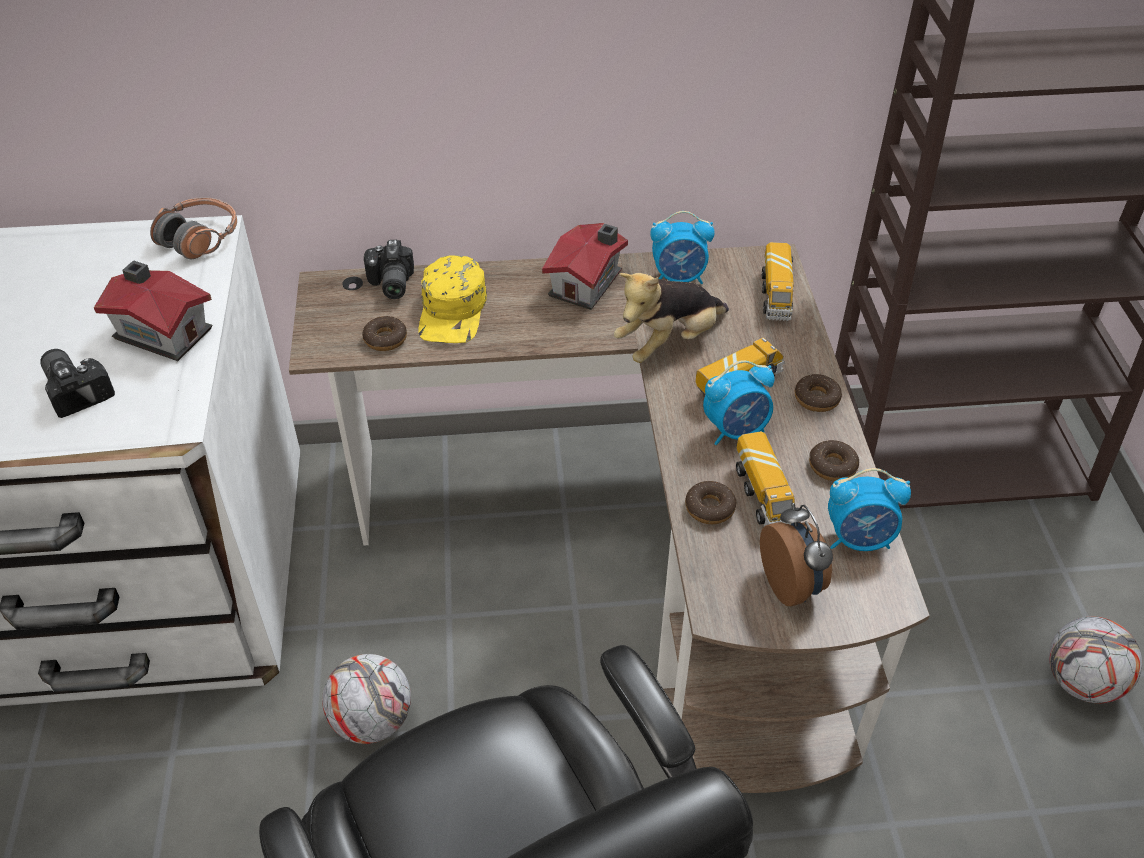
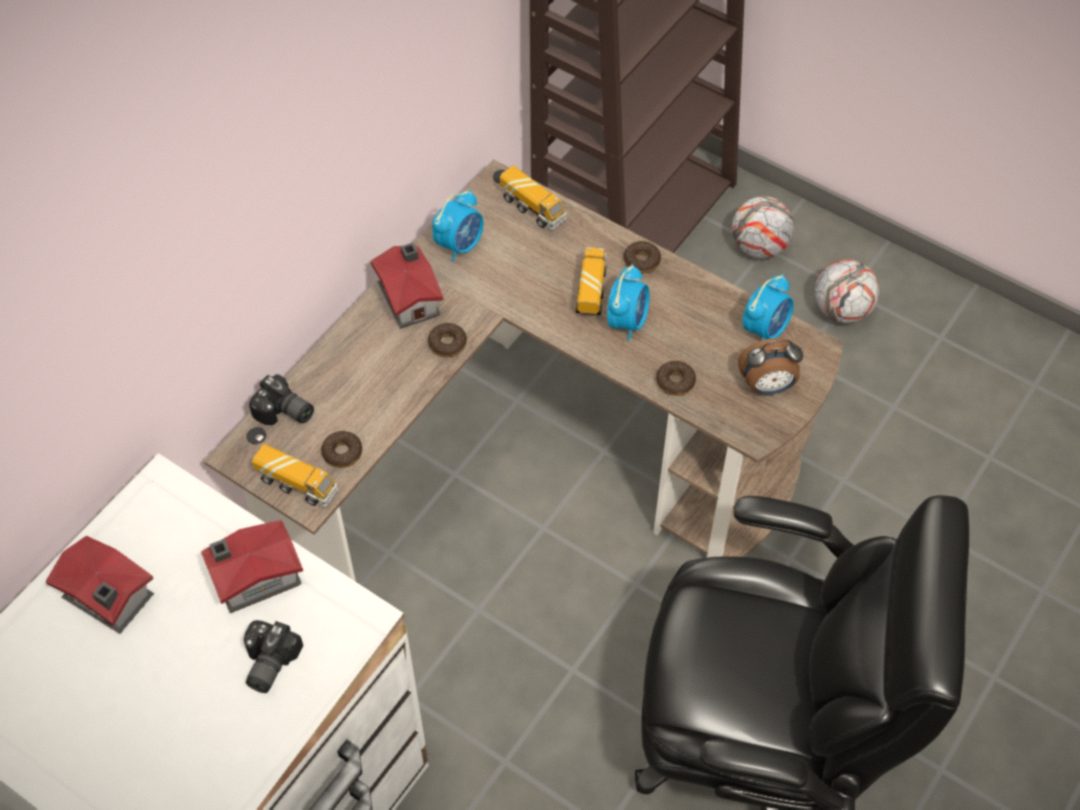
camera: 50 degrees left, 10 degrees up
(74, 269) = (108, 600): none -> toy house
(77, 388) = (266, 663): camera -> camera turned 75 degrees counterclockwise
(199, 238) = (159, 496): headphones -> none
(372, 720) = (522, 713): football -> football (759, 247)
(453, 311) = (355, 394): yellow cap -> none
(669, 342) = (516, 297): plush toy -> none
(763, 497) = (692, 349): toy truck -> toy truck (298, 485)
(792, 585) = (767, 386): alarm clock -> alarm clock turned 150 degrees clockwise
(832, 466) = (701, 297): donut -> donut (447, 344)

